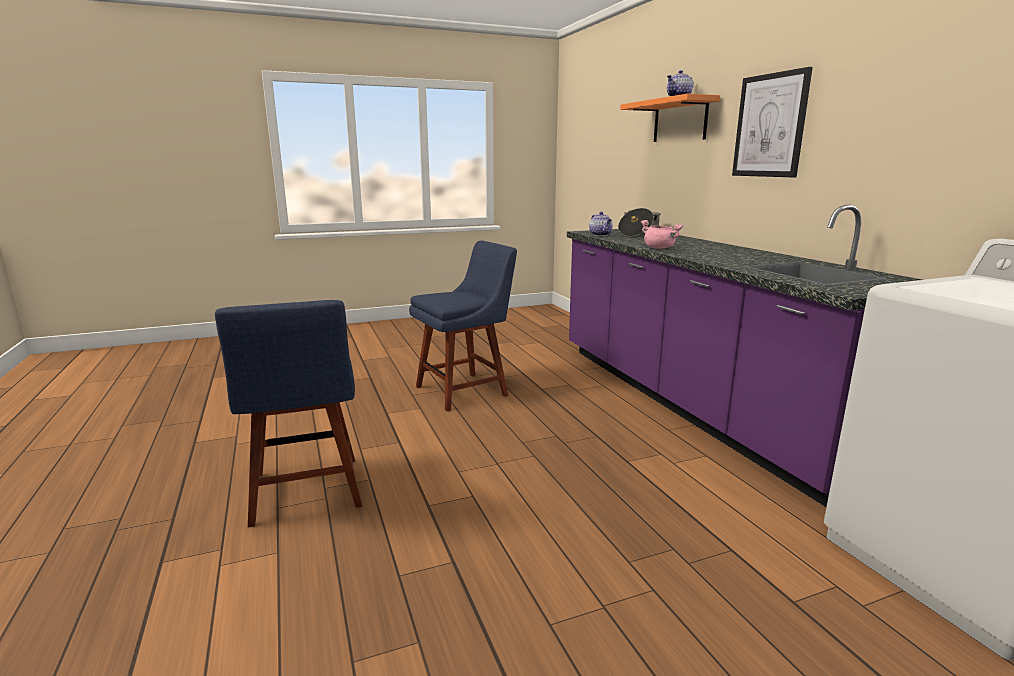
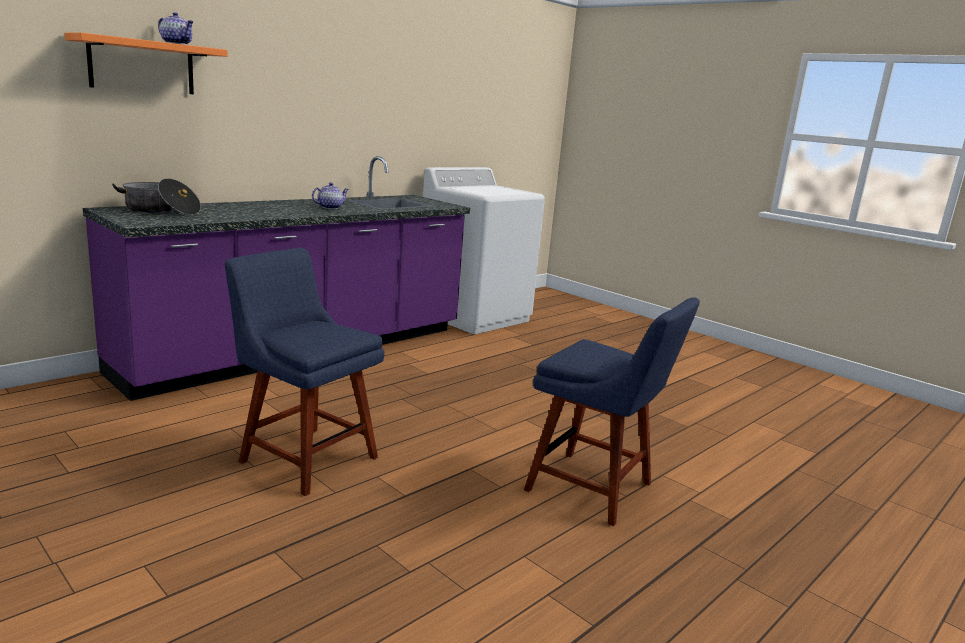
camera: 115 degrees left, 0 degrees up
(306, 493) = (595, 489): blue chair -> blue chair turned 75 degrees clockwise
(600, 234) = (176, 220): teapot -> teapot (330, 207)
(660, 248) = (294, 214): pink cooking pot -> none
(770, 126) = (275, 91): picture -> none

